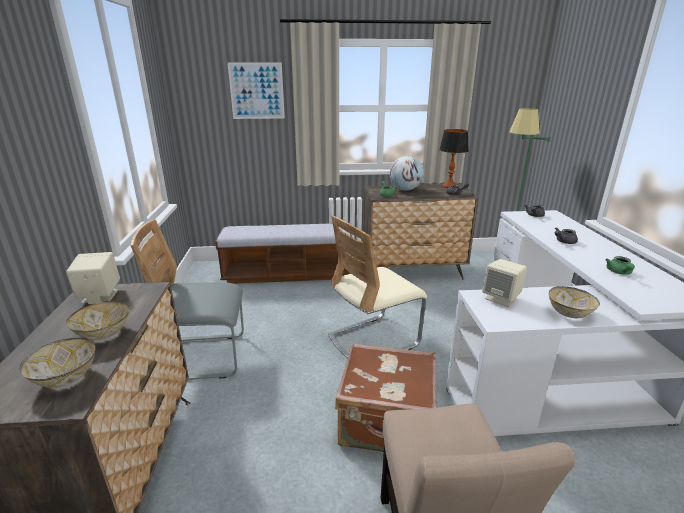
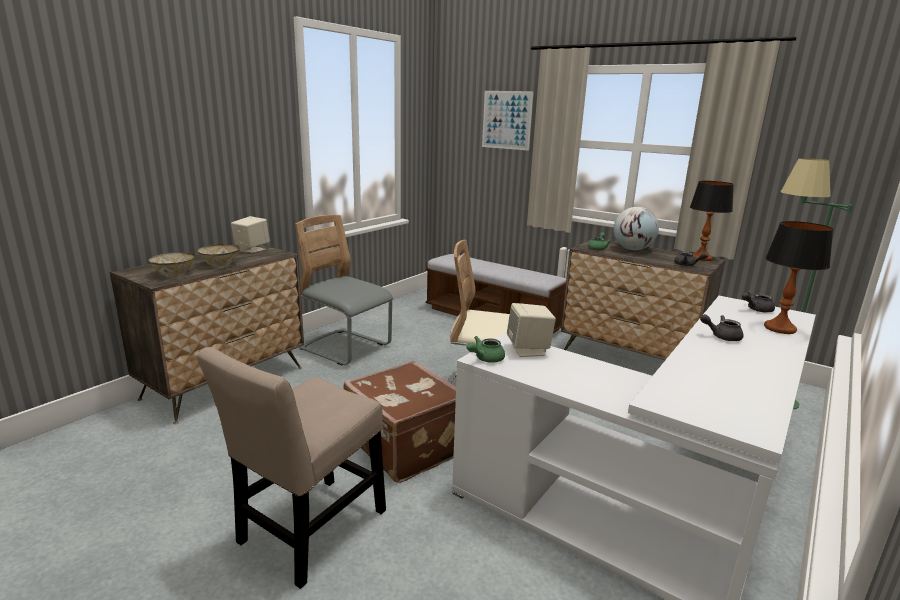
camera: 40 degrees right, 5 degrees down
(566, 225) = (779, 328): none -> table lamp
(569, 313) = (570, 382): bowl -> none
(619, 272) = (714, 376): green teapot -> green teapot (485, 359)

